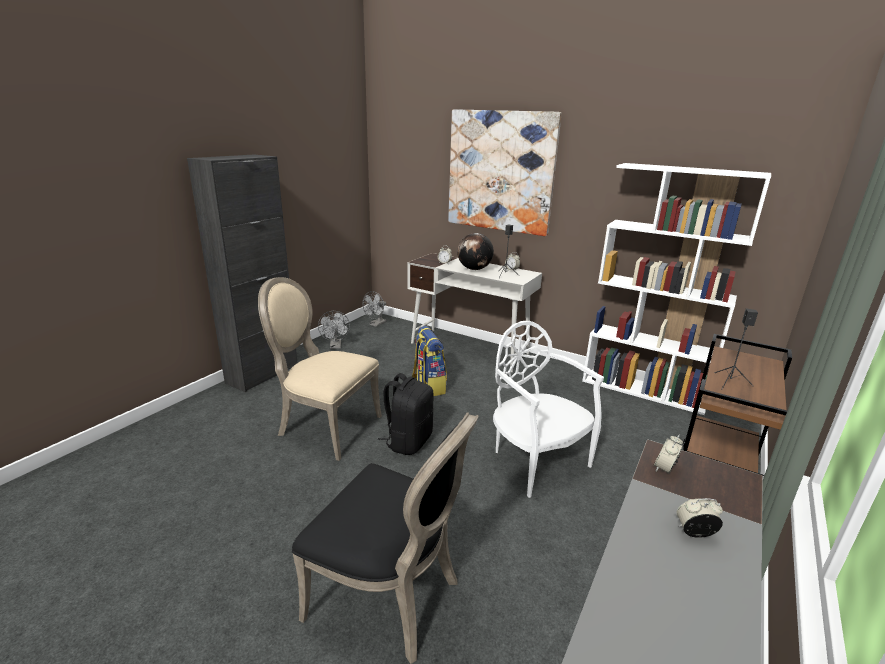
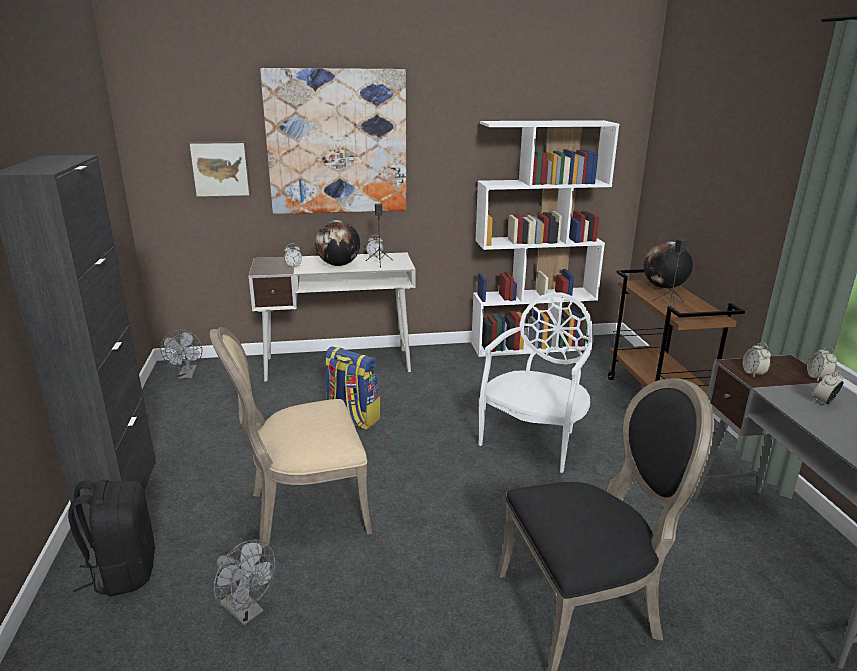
camera: 40 degrees left, 0 degrees up
(335, 346) = (173, 420): grey fan -> grey fan (246, 612)
(408, 441) = (411, 479): black backpack -> black backpack (123, 572)
(421, 184) = (220, 169): none -> picture
(536, 461) = (534, 440): white chair -> white chair turned 105 degrees clockwise
(744, 510) = (818, 378): none -> alarm clock
(757, 366) = (663, 287): none -> globe

